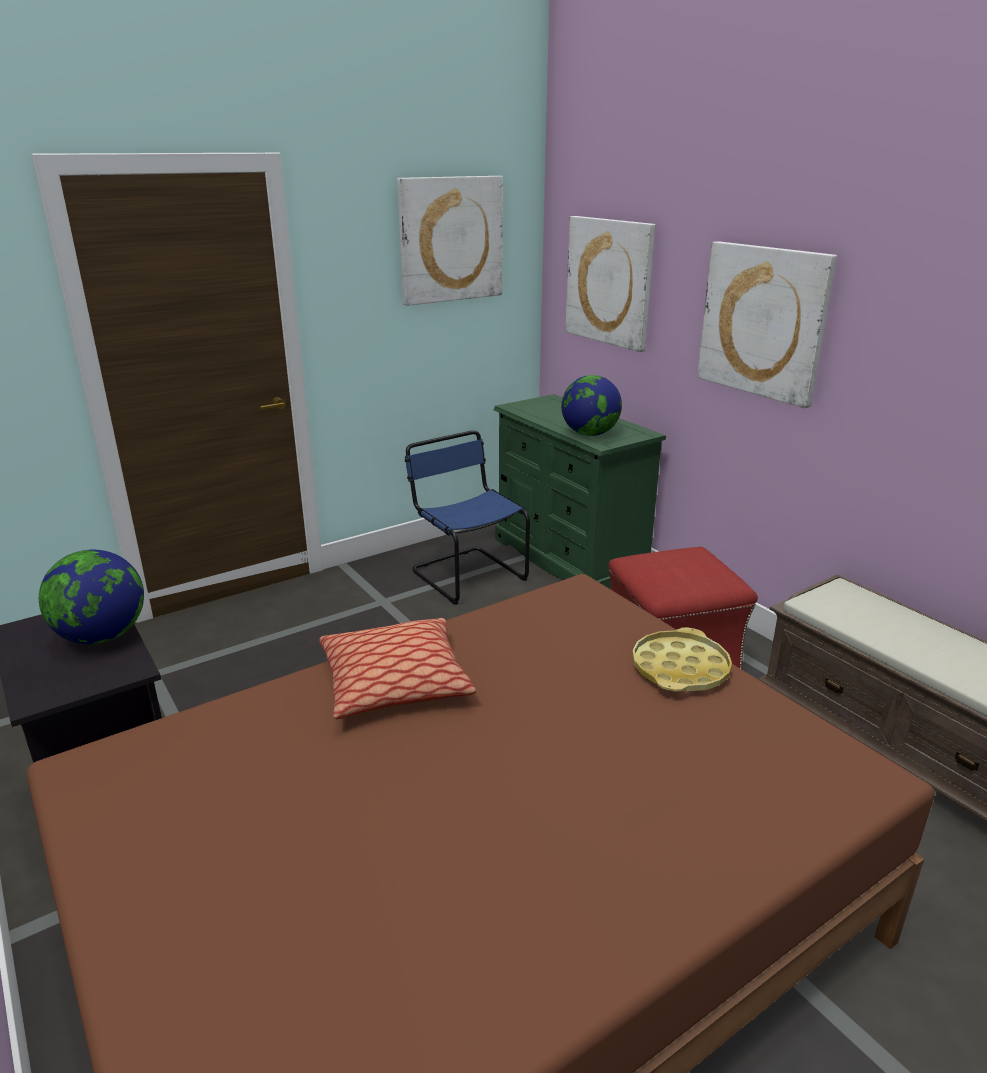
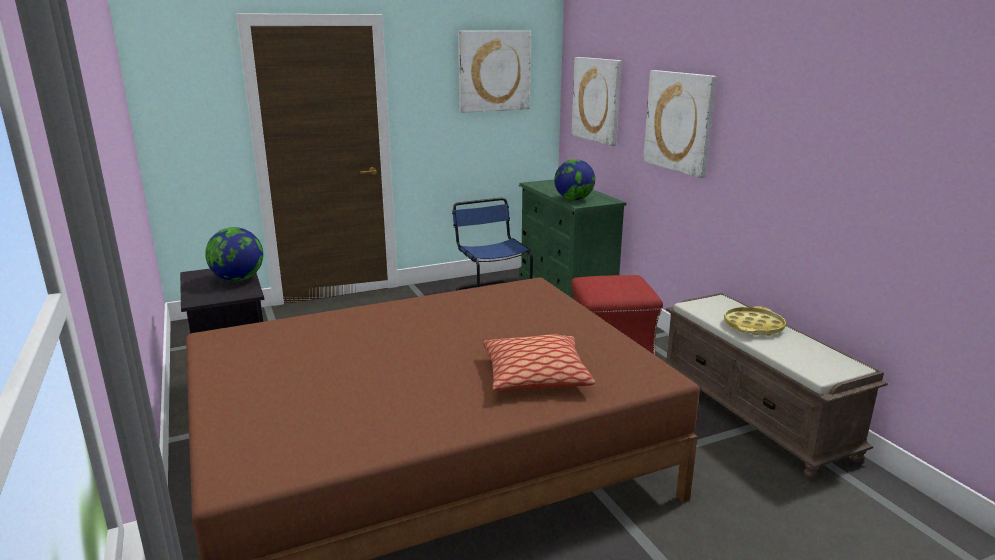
camera: 10 degrees right, 5 degrees down
(395, 683) = (397, 317): pillow -> pillow (535, 376)
(680, 669) = (574, 323): yellow tray -> yellow tray (753, 326)

